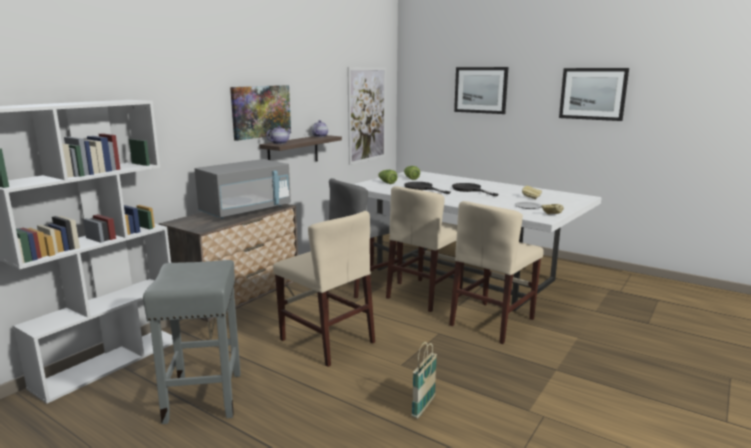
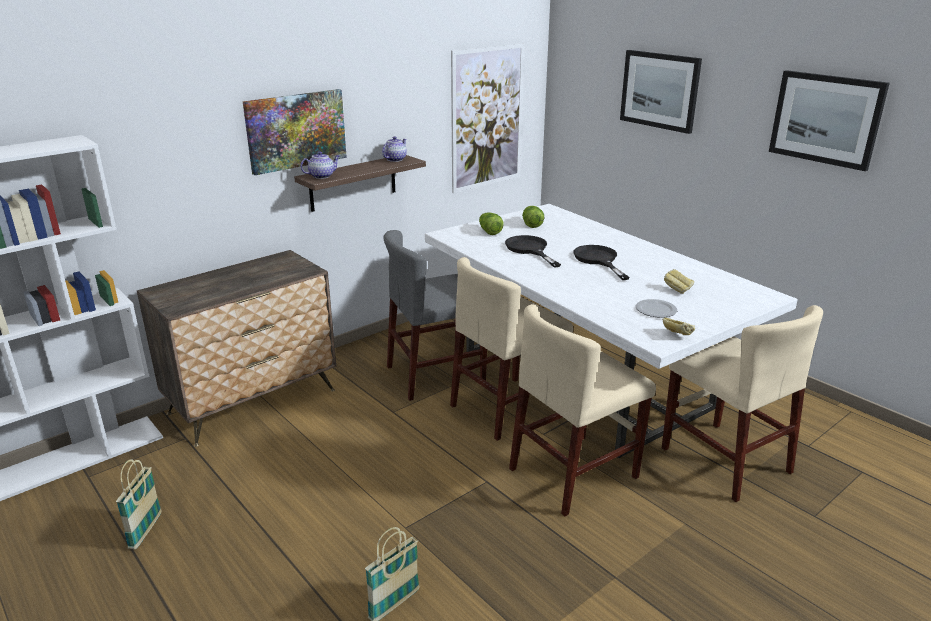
camera: 15 degrees right, 10 degrees up
(204, 396) = (146, 531): grey stool -> basket
(246, 210) = (257, 276): grey microwave -> none
(327, 341) = (333, 469): beige chair -> beige chair (725, 460)

